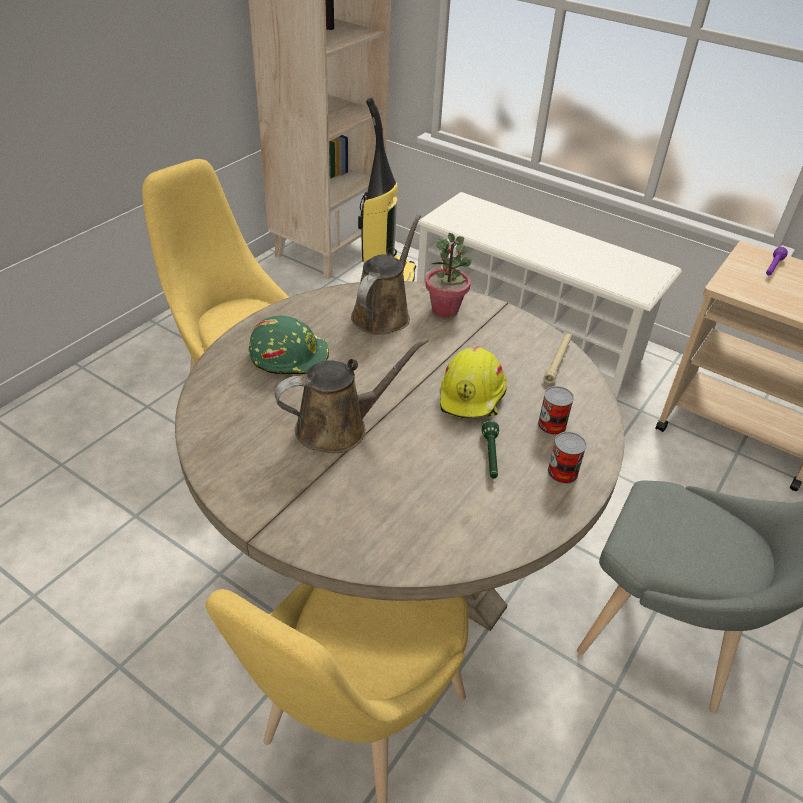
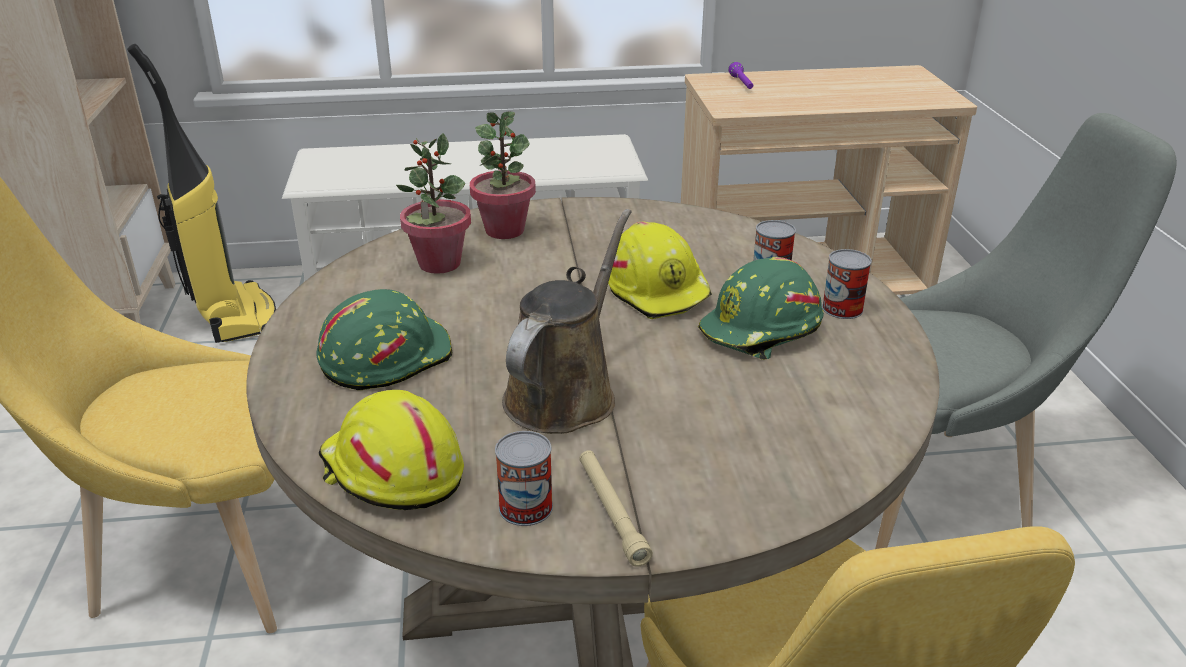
camera: 40 degrees left, 10 degrees down
(216, 419) = (391, 473): none -> yellow hard hat
(243, 473) = (525, 507): none -> can
(383, 314) = (439, 264): brown watering can -> potted plant
(490, 456) = (761, 331): green flashlight -> green hard hat
(557, 361) = (689, 224): beige flashlight -> beige flashlight (611, 512)

